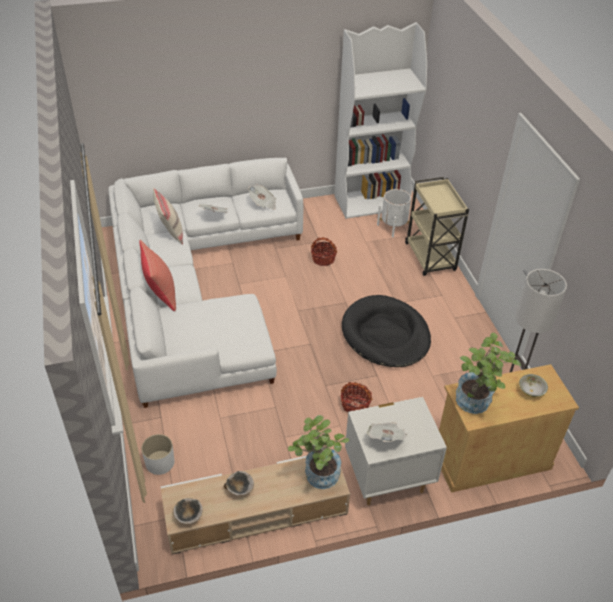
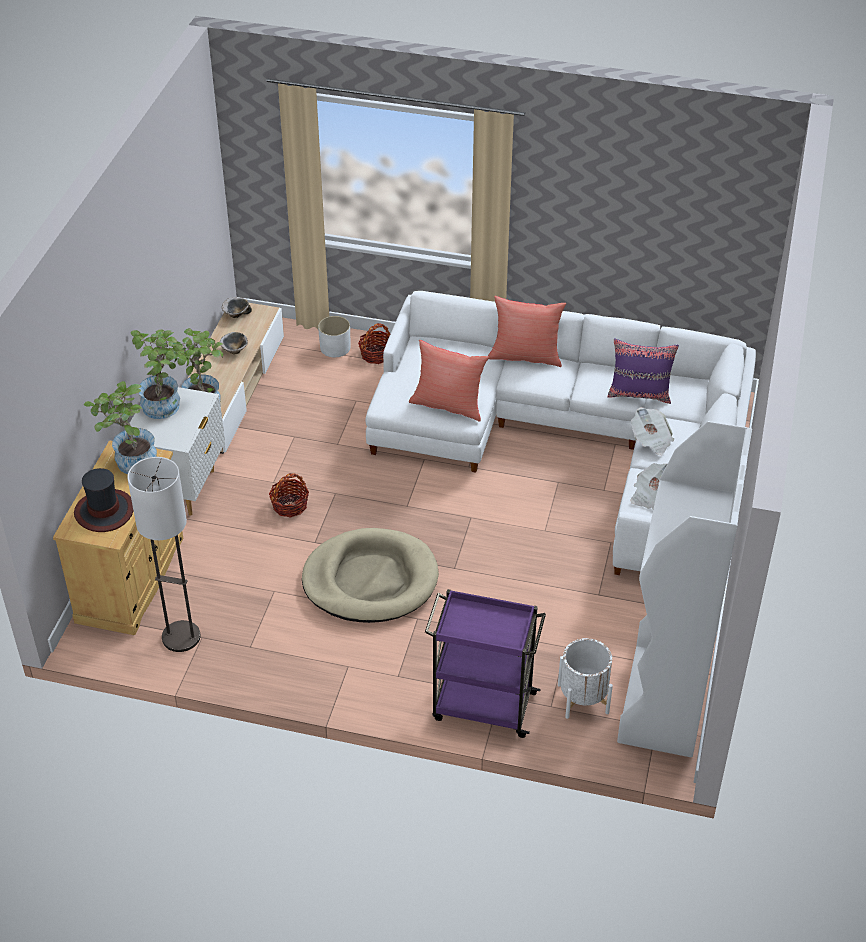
camera: 120 degrees right, 0 degrees up
(170, 232) = (640, 393): beige pillow -> purple pillow
(238, 314) = (448, 405): none -> red pillow
(323, 259) = (556, 582): basket -> basket (376, 354)
(385, 334) = (370, 580): black dog bed -> beige dog bed
(386, 438) = (167, 405): newspaper -> potted plant
(430, 258) = (482, 706): beige cart -> purple cart
(531, 391) = (104, 511): bowl -> hat

